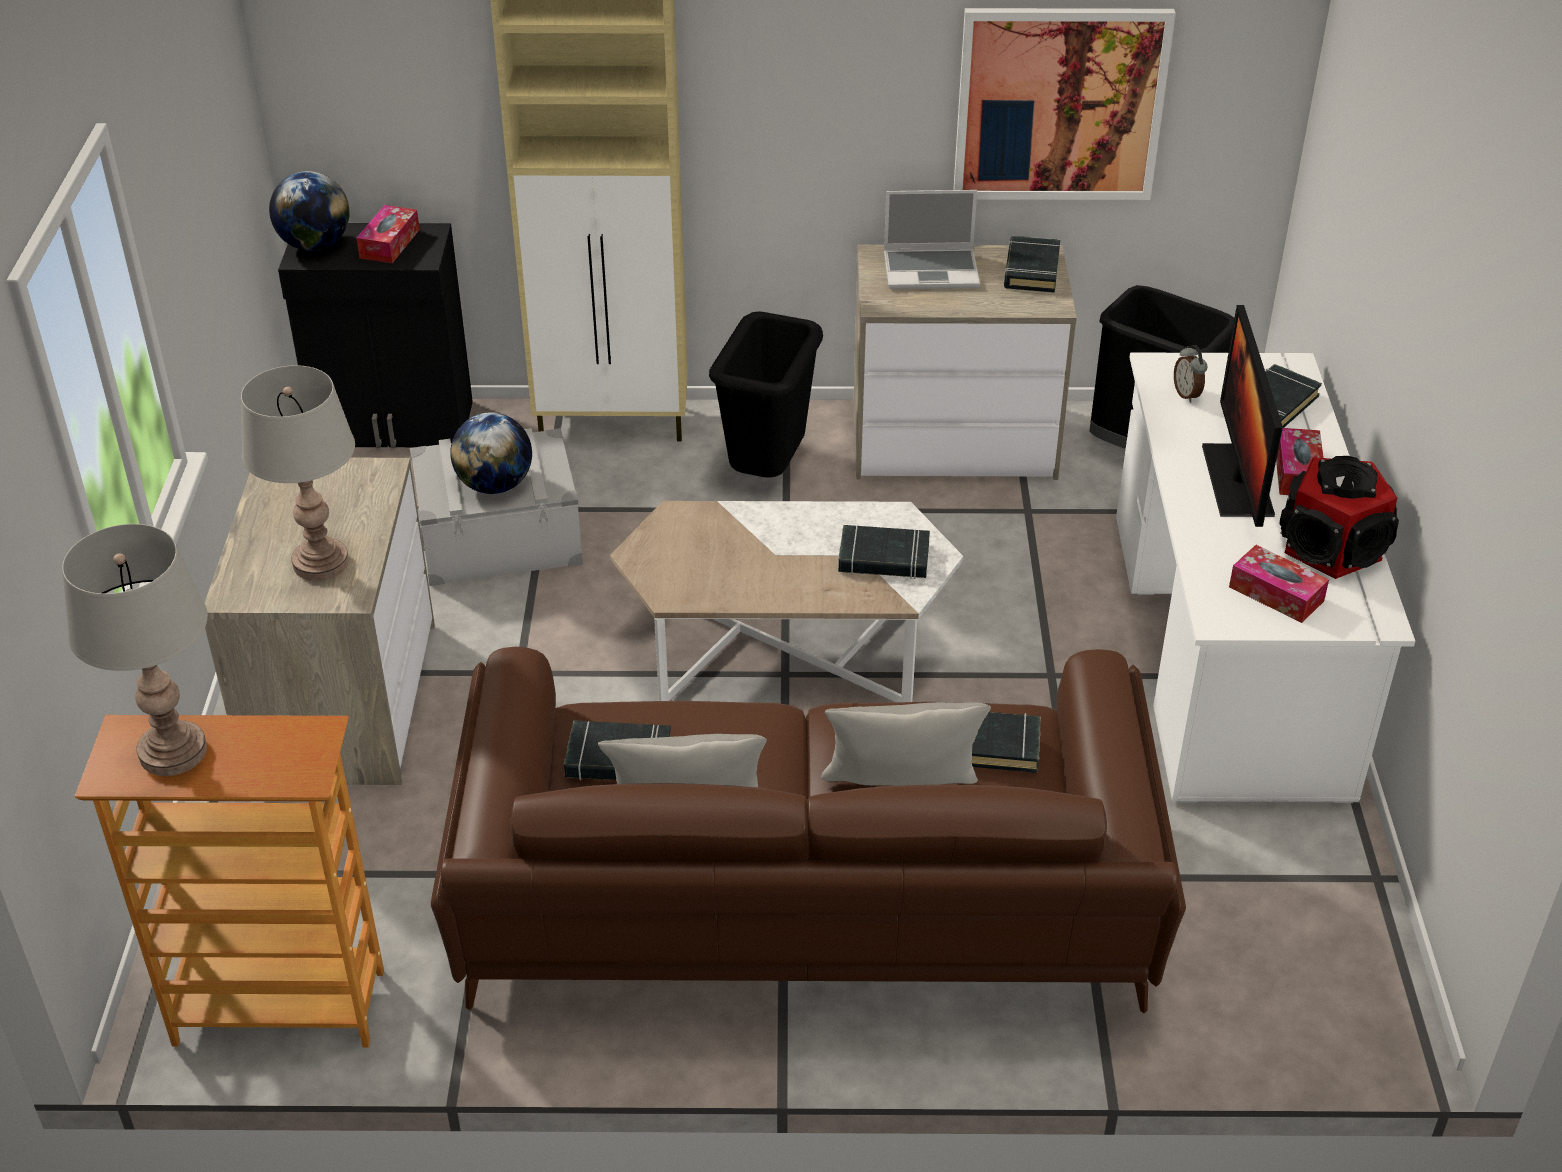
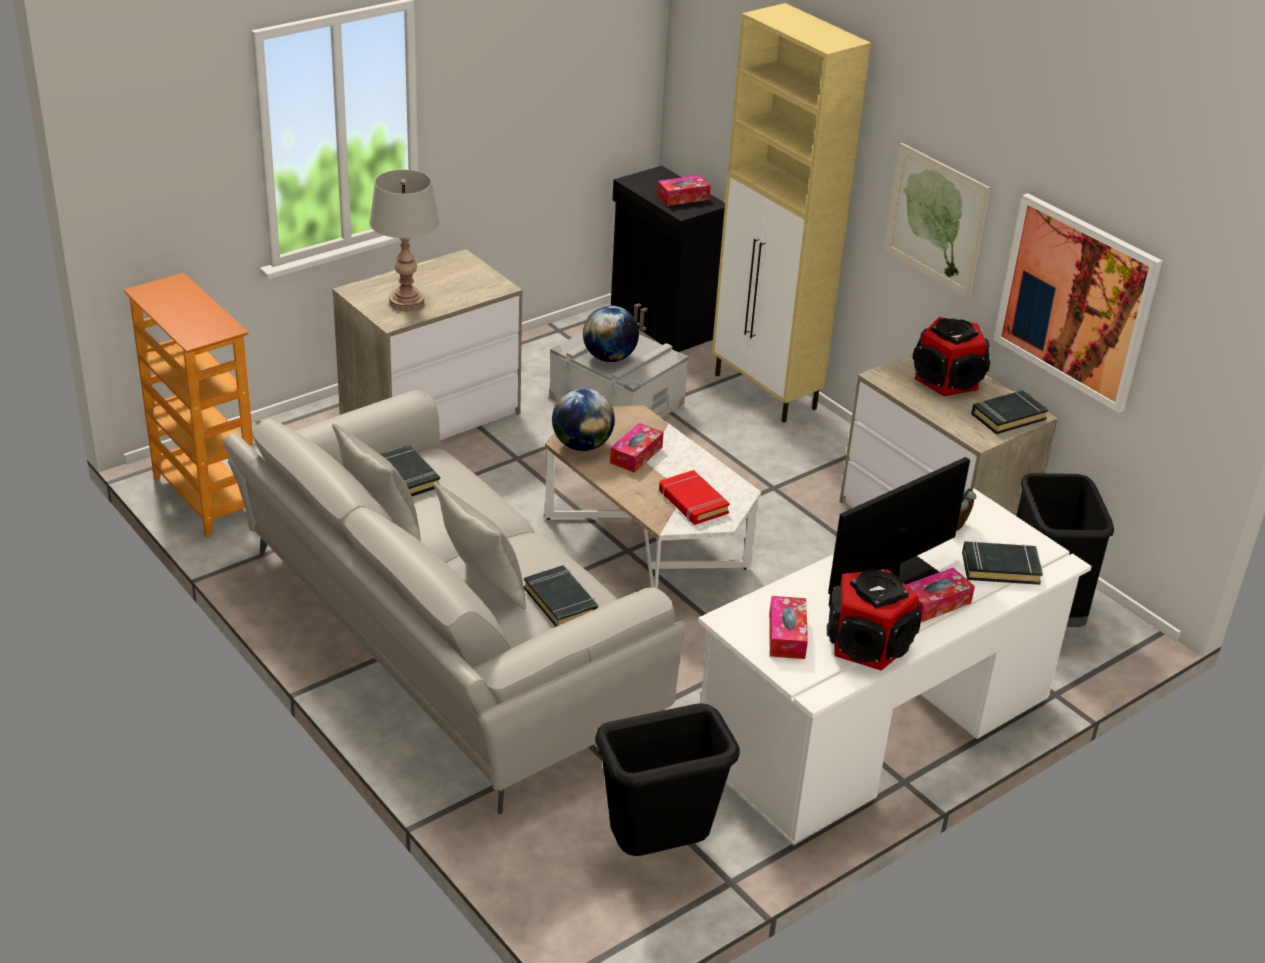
camera: 50 degrees right, 5 degrees down
(173, 752) = (175, 299): grey table lamp -> none
(315, 245) = (649, 179): globe -> globe (582, 445)
(753, 555) = (636, 455): none -> tissue box
(767, 473) = (797, 466): black trash can -> black trash can (657, 850)
(803, 911) = (442, 640): brown sofa -> grey sofa
(824, 97) = (936, 220): none -> picture
(883, 558) = (692, 502): black book -> red book
(932, 270) = (948, 380): laptop -> speaker

